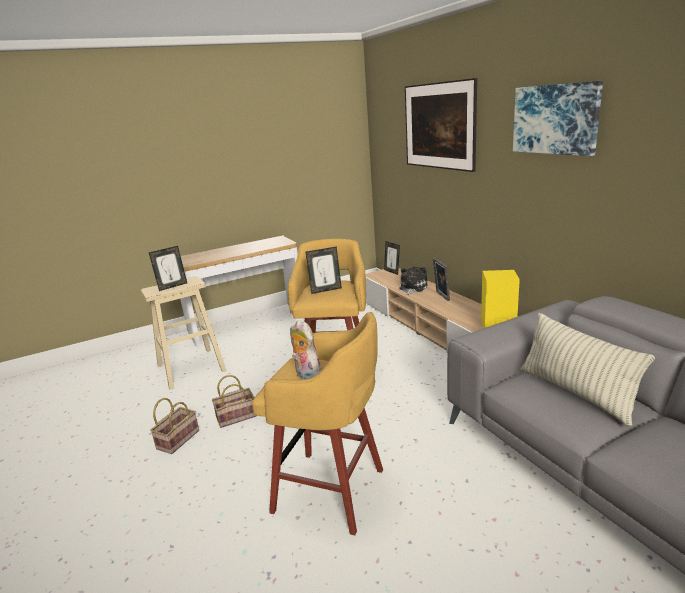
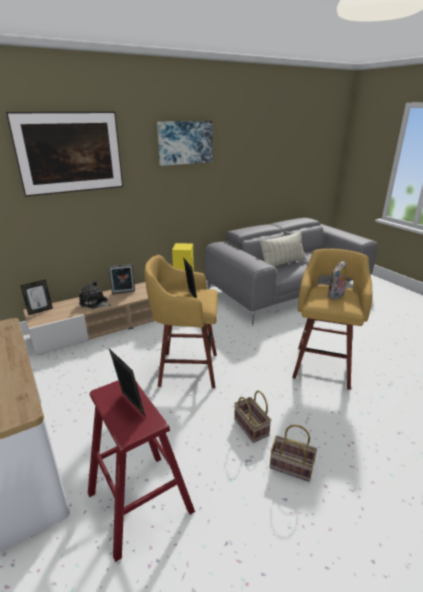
camera: 95 degrees left, 5 degrees up
(191, 368) = (139, 502): beige stool -> red stool

